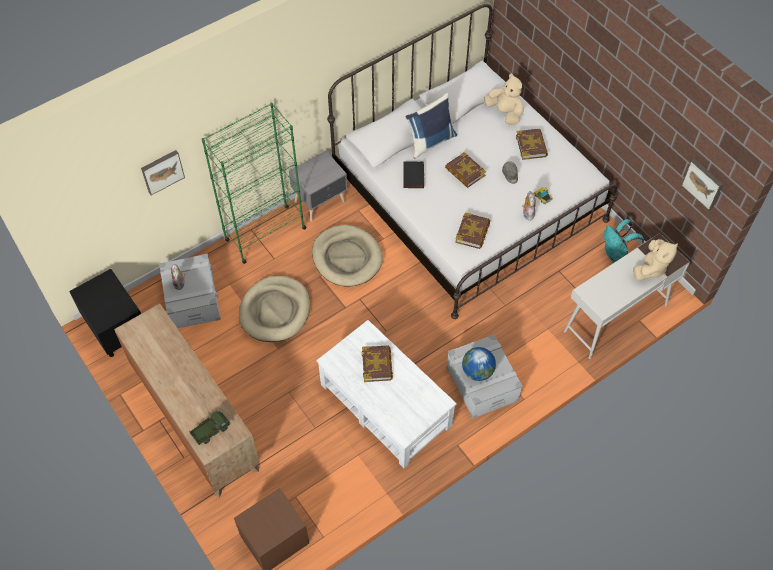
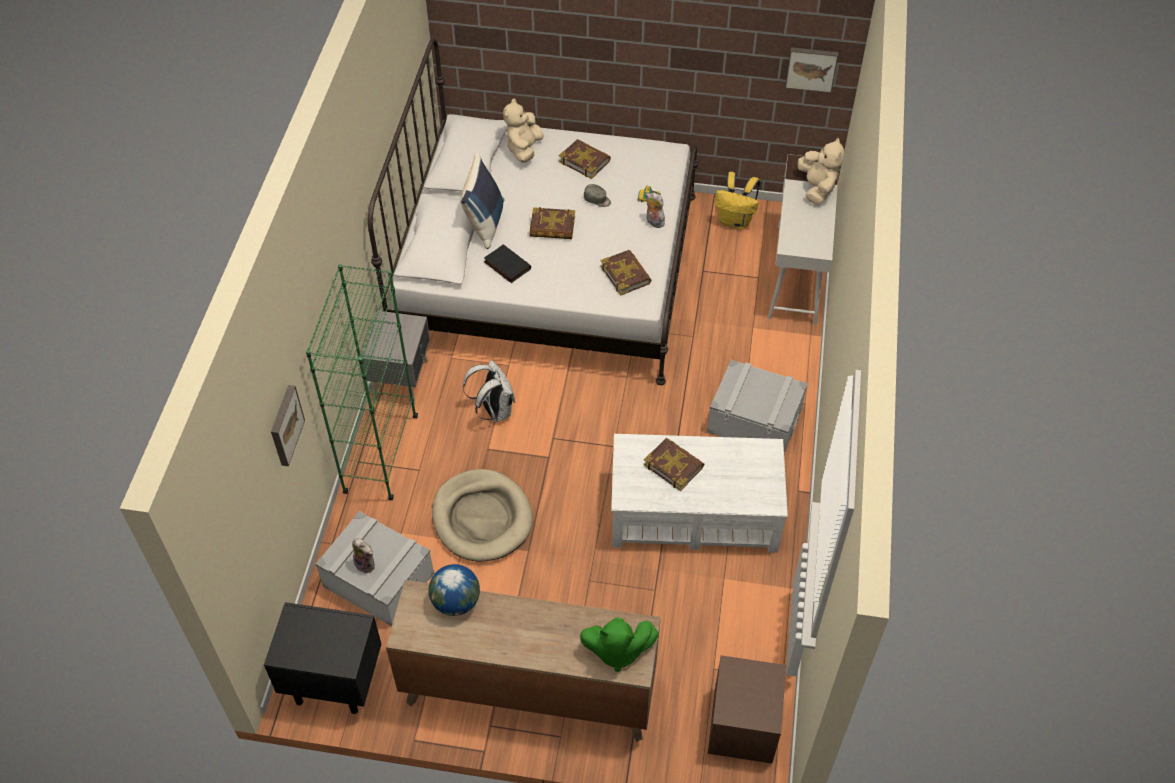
camera: 45 degrees left, 5 degrees down
(210, 431) = (617, 651): toy truck -> green plush toy
(347, 258) = (494, 410): beige dog bed -> white backpack
(477, 371) = (756, 402): globe -> globe (456, 602)
(504, 113) = (524, 149): beige plush toy -> beige plush toy turned 75 degrees counterclockwise
(616, 256) = (735, 221): turquoise backpack -> yellow backpack

